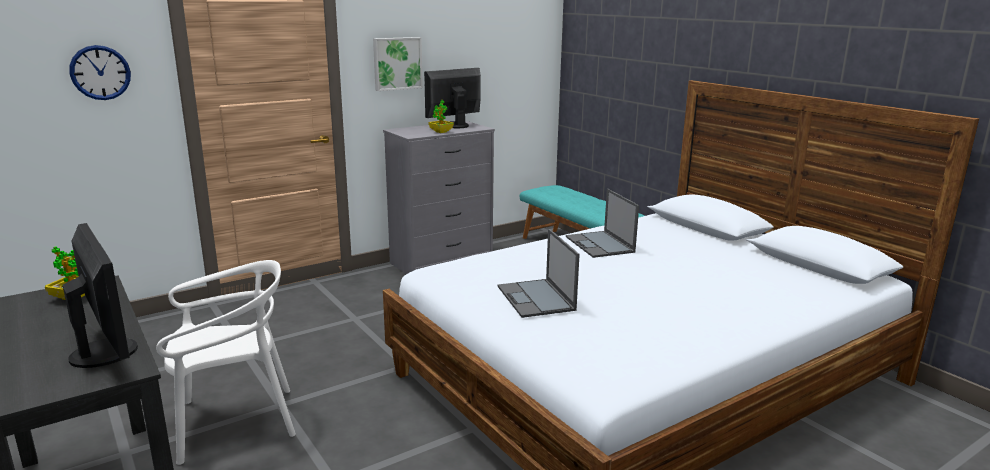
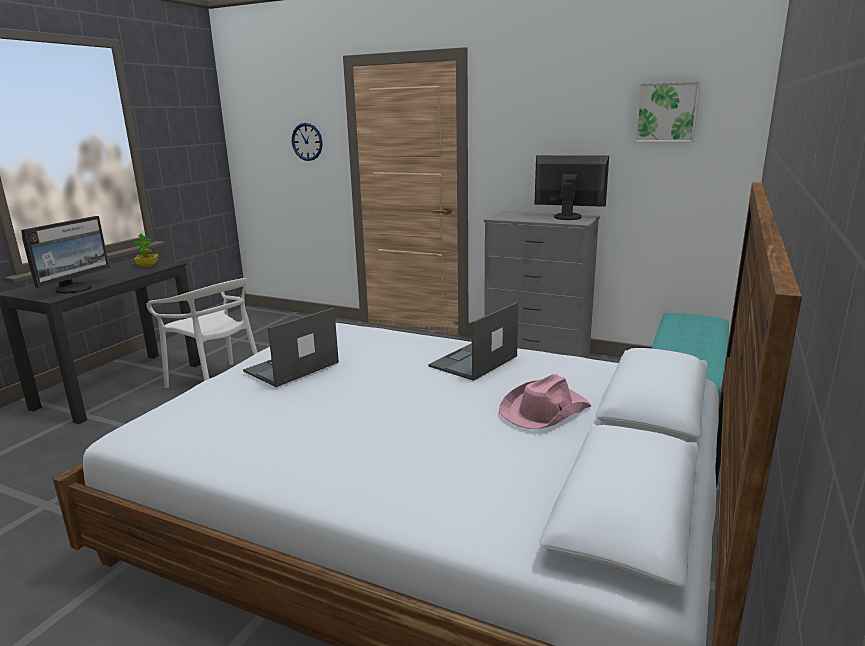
camera: 60 degrees right, 0 degrees up
(397, 63) = (523, 146): picture -> picture (666, 112)
(441, 132) = (531, 219): potted plant -> none
(699, 249) = (544, 411): none -> pink hat

